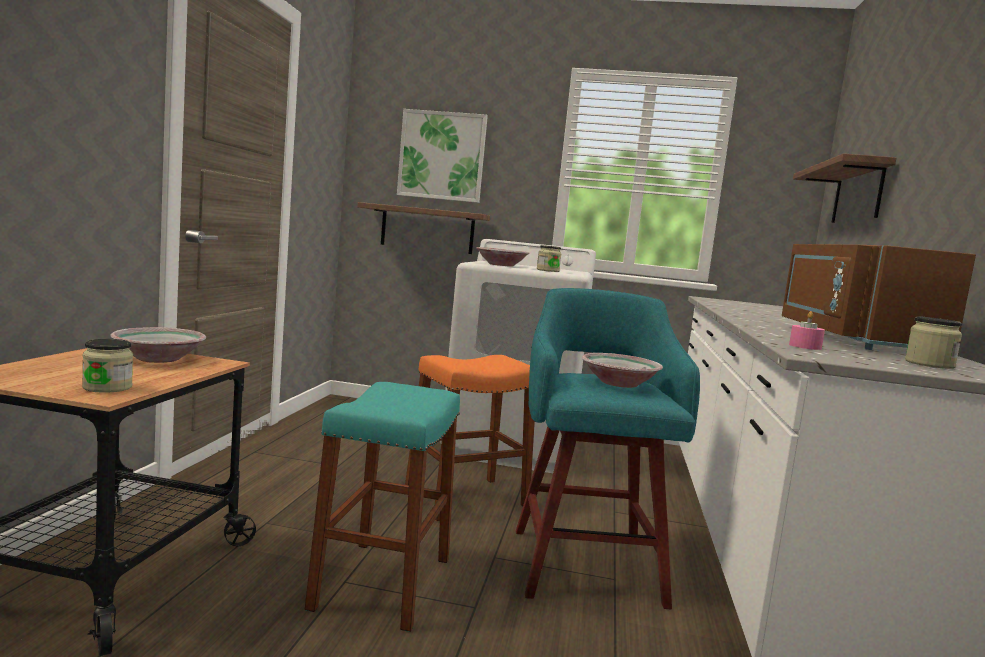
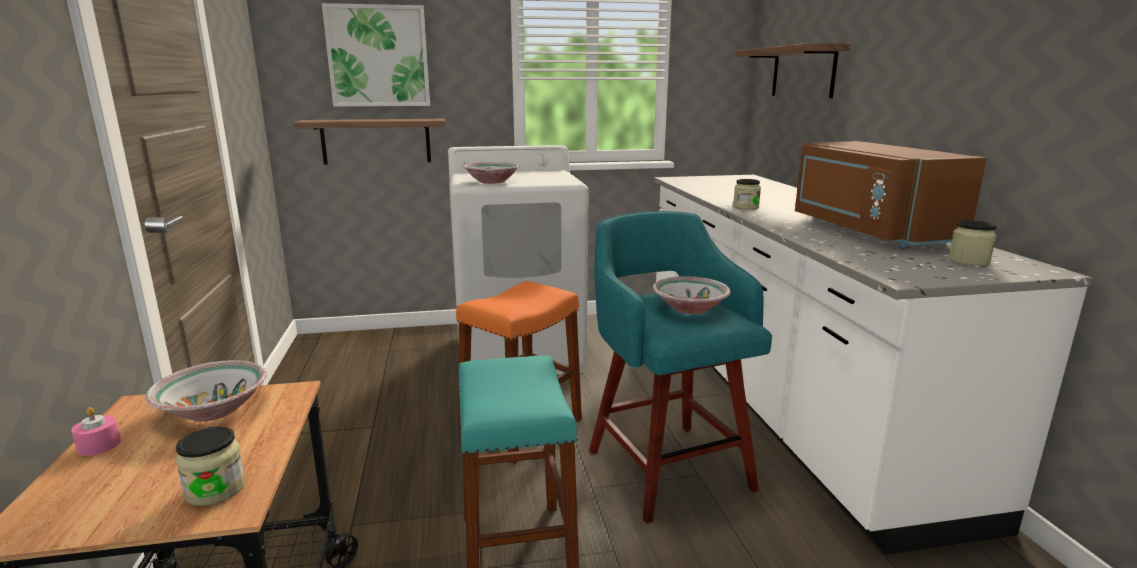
camera: 20 degrees left, 10 degrees up
(547, 270) = (543, 182): jar -> jar (745, 207)
(805, 346) = (872, 260): pink candle -> pink candle (99, 445)

